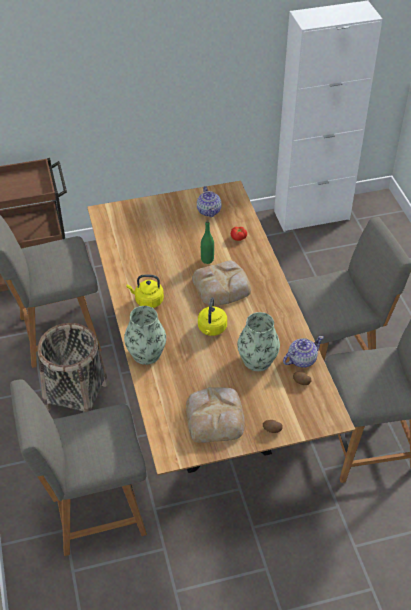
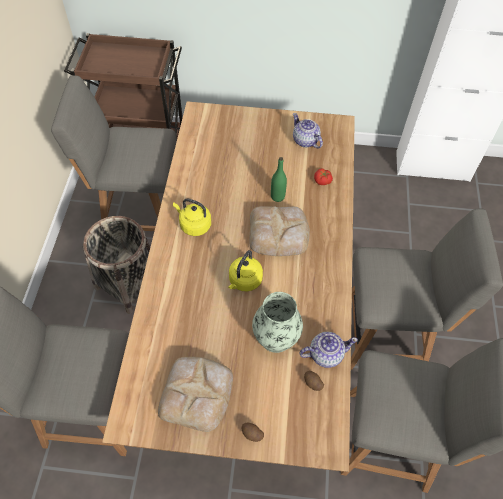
camera: 20 degrees right, 10 degrees up
(146, 353) = (163, 287): vase -> none
(209, 211) = (305, 141): teapot -> teapot turned 135 degrees clockwise

